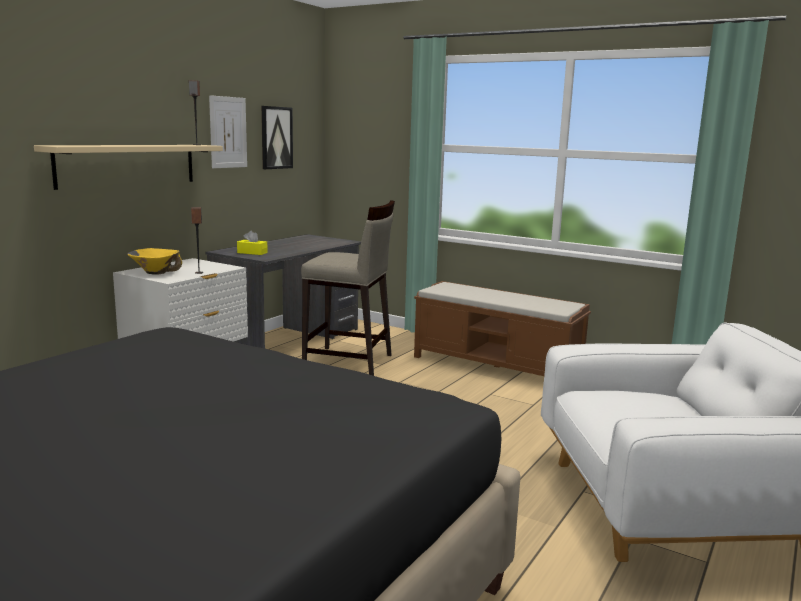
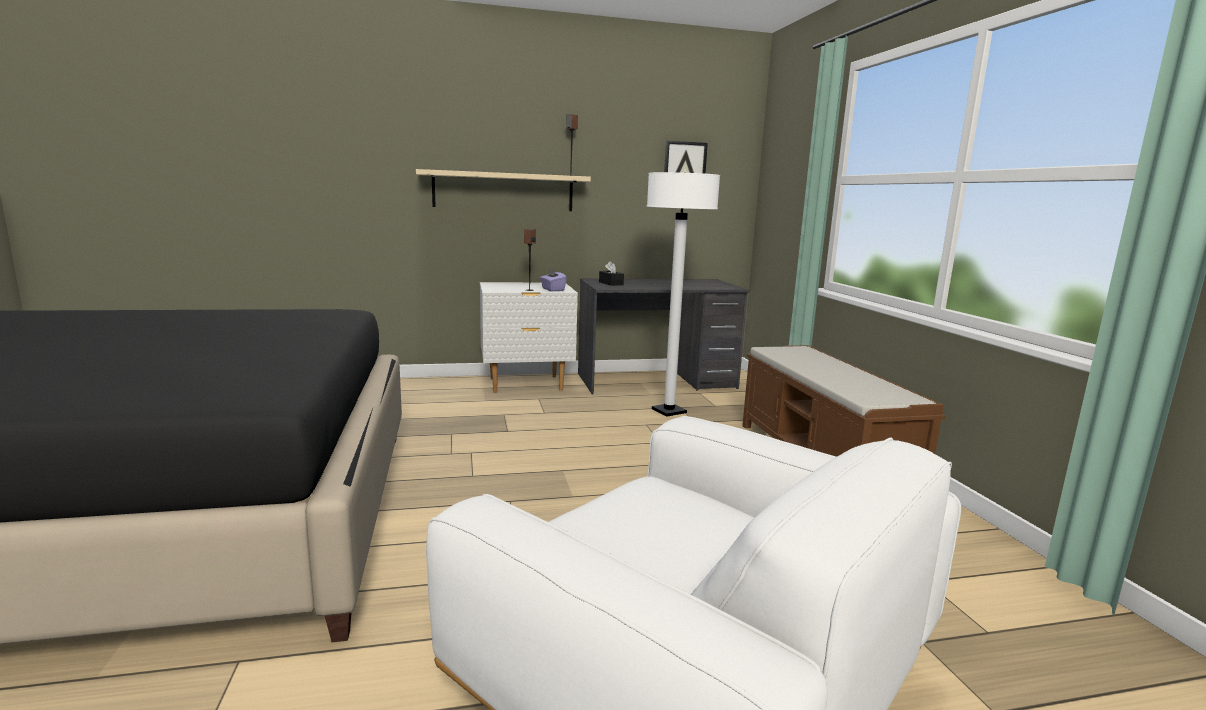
camera: 45 degrees right, 0 degrees up
(155, 273) = (501, 286): yellow bowl -> none
(216, 268) = (552, 289): none -> purple tissue box
(228, 132) = (619, 166): picture -> none
(252, 253) = (611, 283): yellow tissue box -> black tissue box
(349, 362) = (669, 411): beige stool -> white floor lamp

